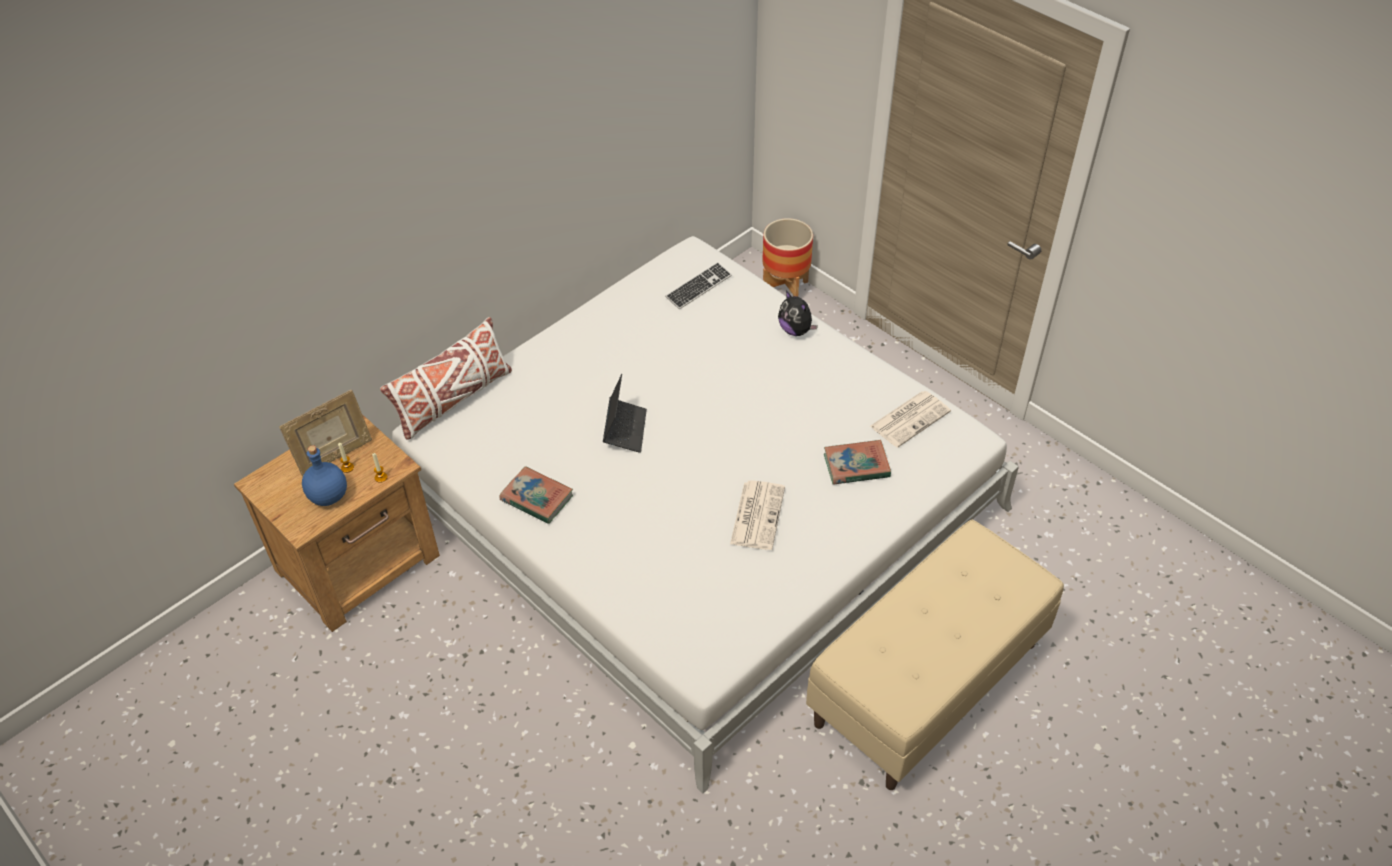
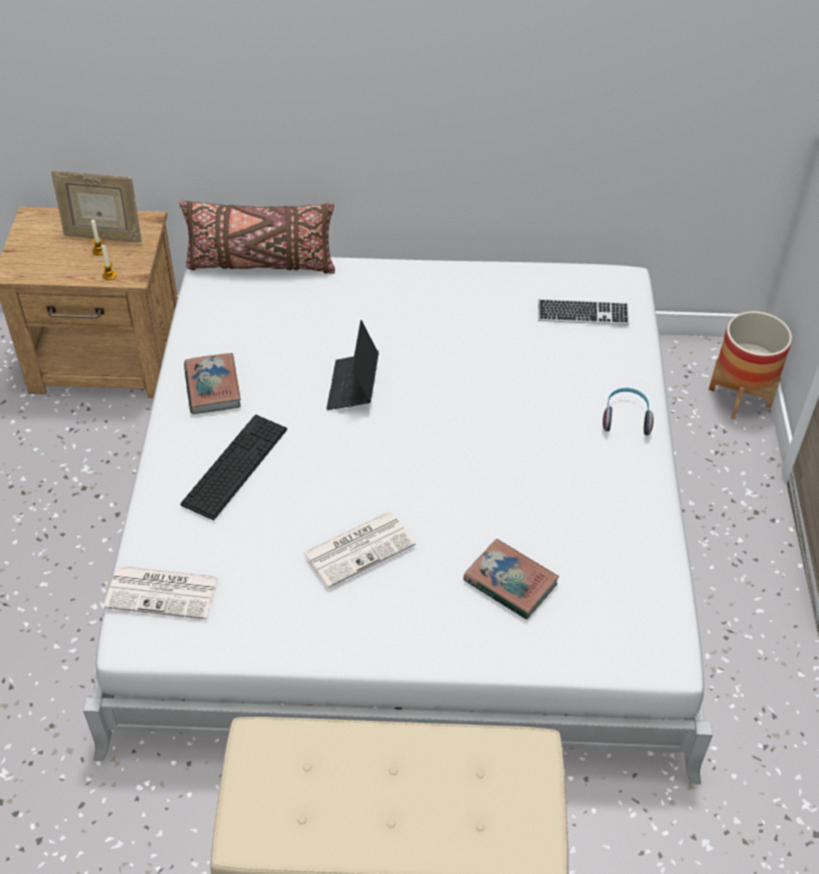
camera: 45 degrees right, 0 degrees up
(329, 497) = (58, 262): blue bottle -> none
(453, 400) = (260, 264): white pillow -> brown pillow
(621, 531) = (235, 466): none -> keyboard
(625, 429) = (353, 387): laptop -> laptop turned 135 degrees clockwise
(796, 330) = (626, 418): plush toy -> headphones
(910, 418) = (626, 584): newspaper -> newspaper (164, 592)

